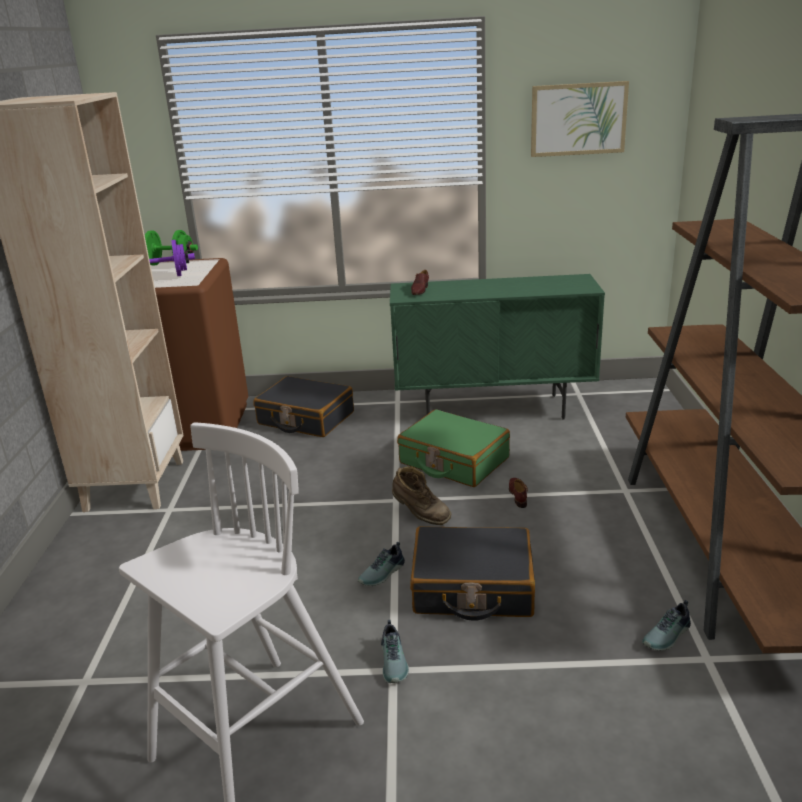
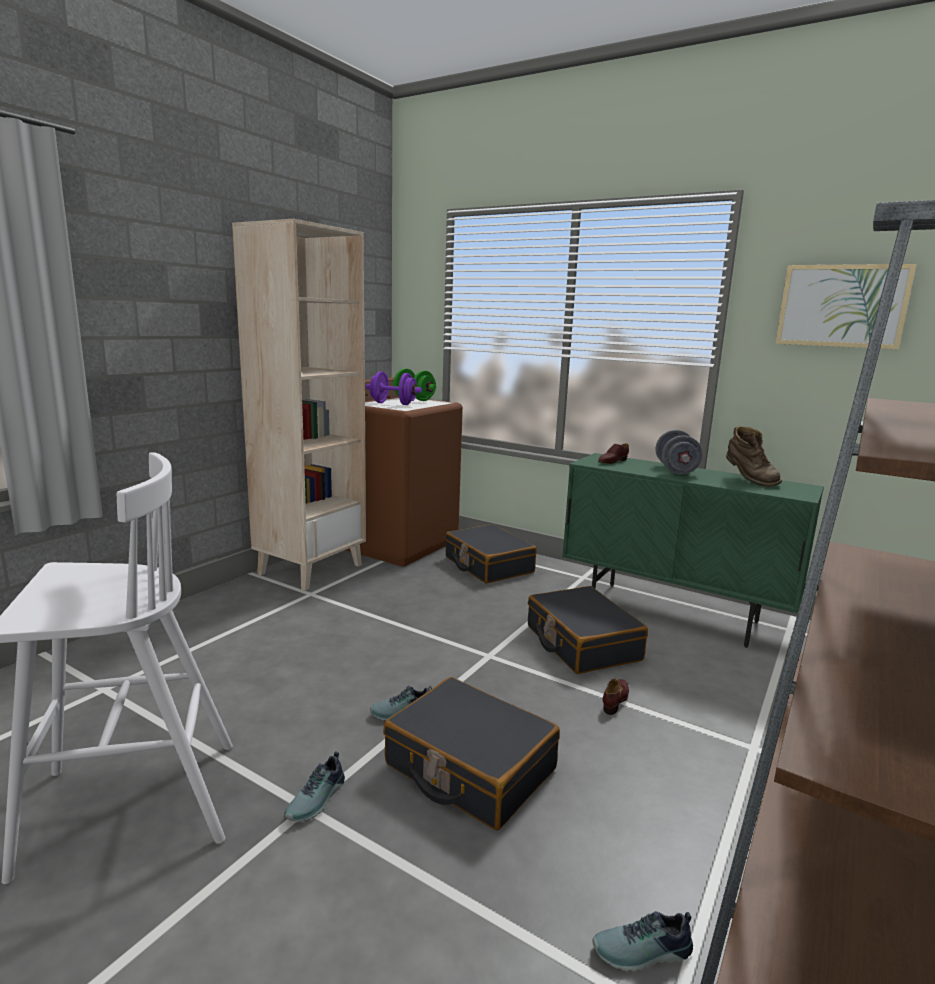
camera: 30 degrees right, 10 degrees down
(420, 515) = (495, 677): brown boot -> brown boot (748, 480)
(453, 461) = (582, 643): green suitcase -> black suitcase
(477, 286) = (676, 470): none -> grey dumbbell

